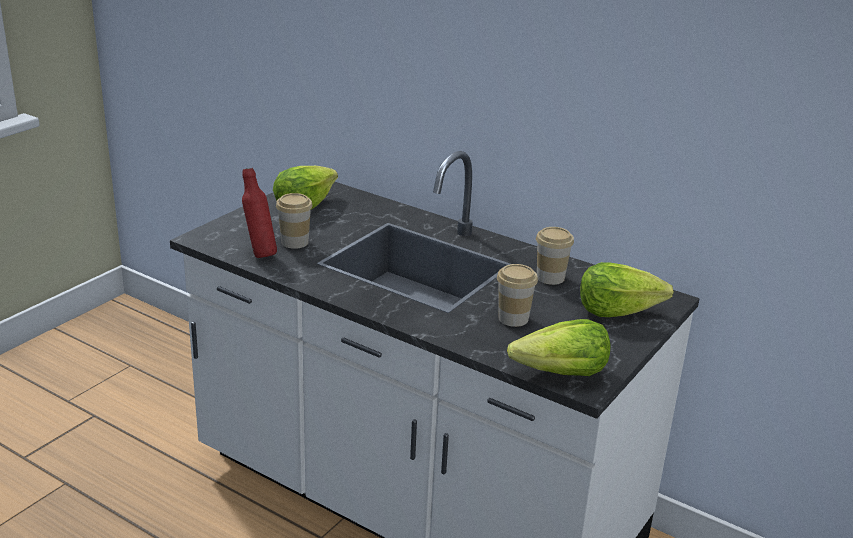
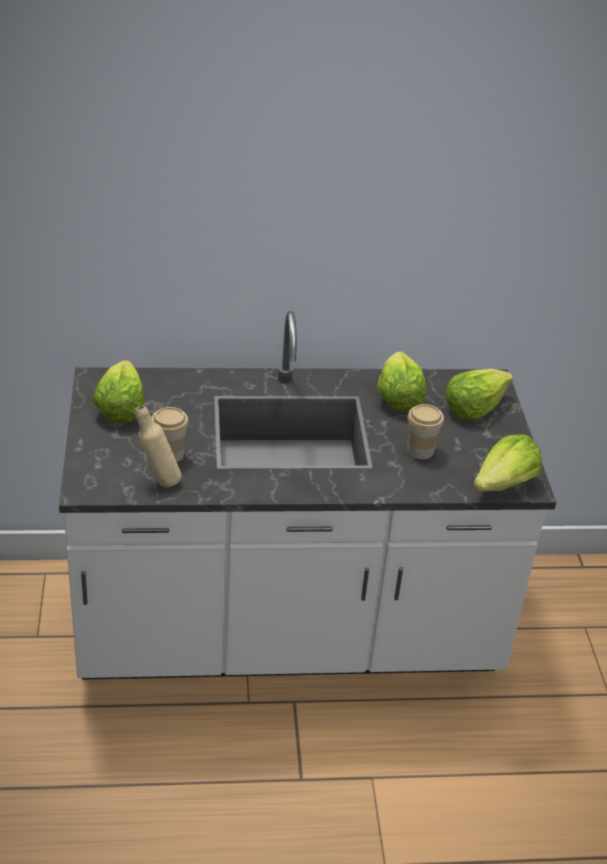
camera: 40 degrees left, 10 degrees up
(260, 254) = (158, 481): red bottle -> beige bottle
(550, 277) = (398, 397): cup -> lettuce

